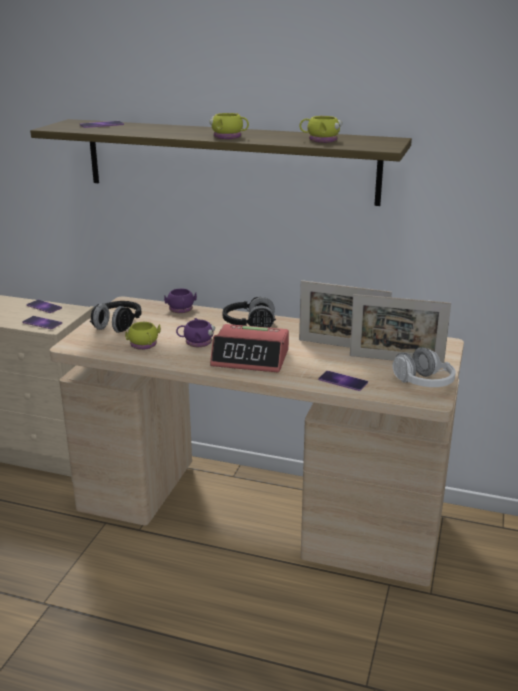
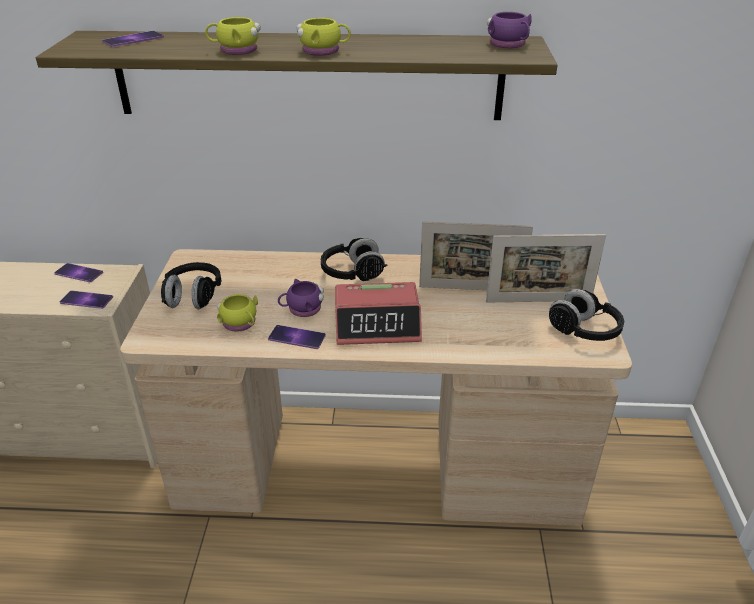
camera: 15 degrees left, 10 degrees up
(181, 310) = (261, 261): purple mug -> purple mug (509, 45)
(320, 140) = (441, 49): yellow mug -> yellow mug (235, 50)
(343, 381) = (497, 342): phone -> phone (297, 337)
(423, 383) = (583, 331): white headphones -> black headphones

